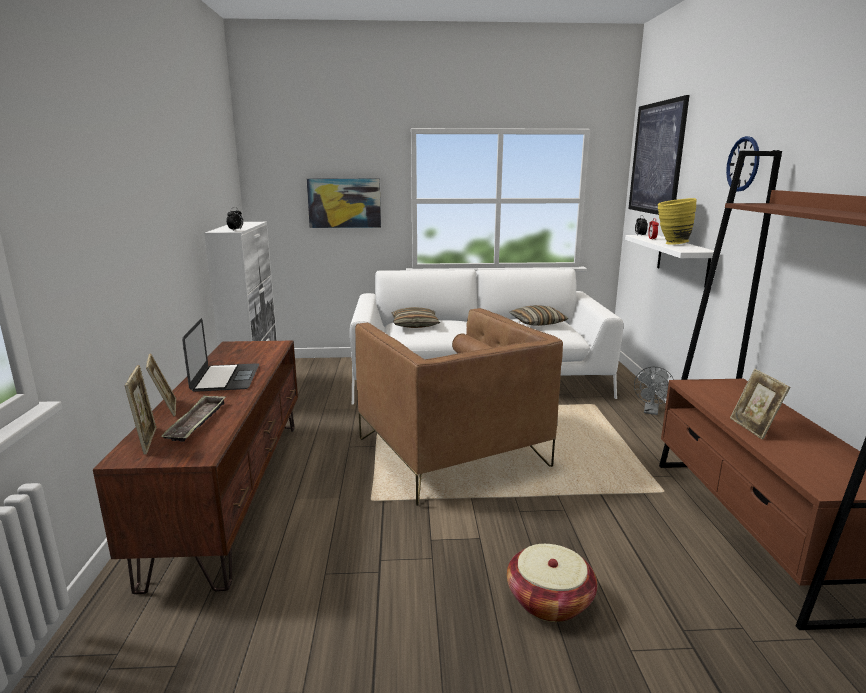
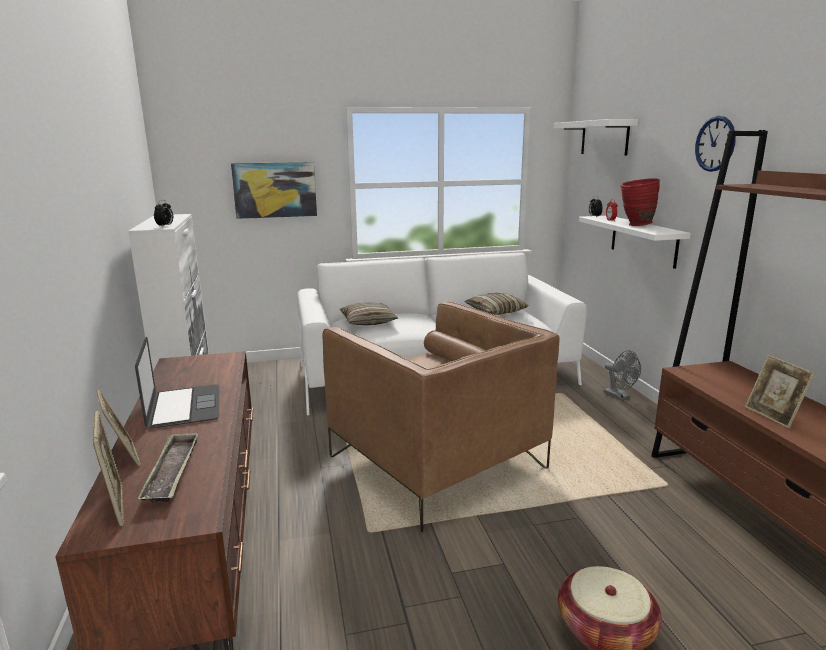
camera: 10 degrees left, 0 degrees up
(651, 411) = (619, 396): grey fan -> grey fan turned 45 degrees counterclockwise
(656, 158) = (604, 138): picture -> white shelf
(671, 244) = (635, 225): yellow vase -> red vase

